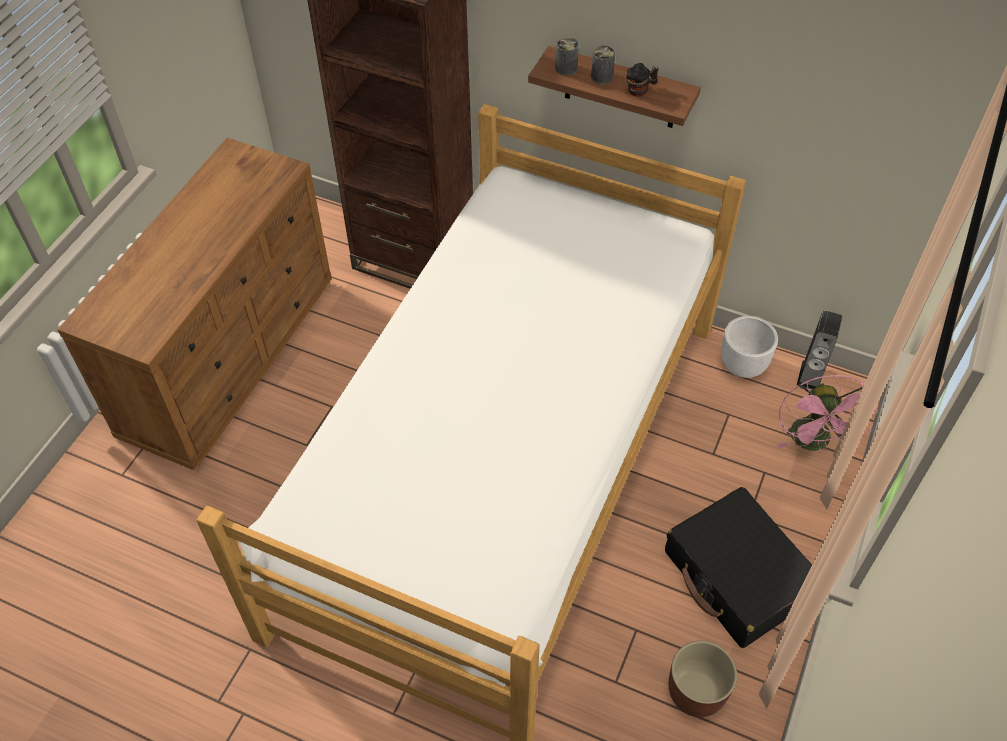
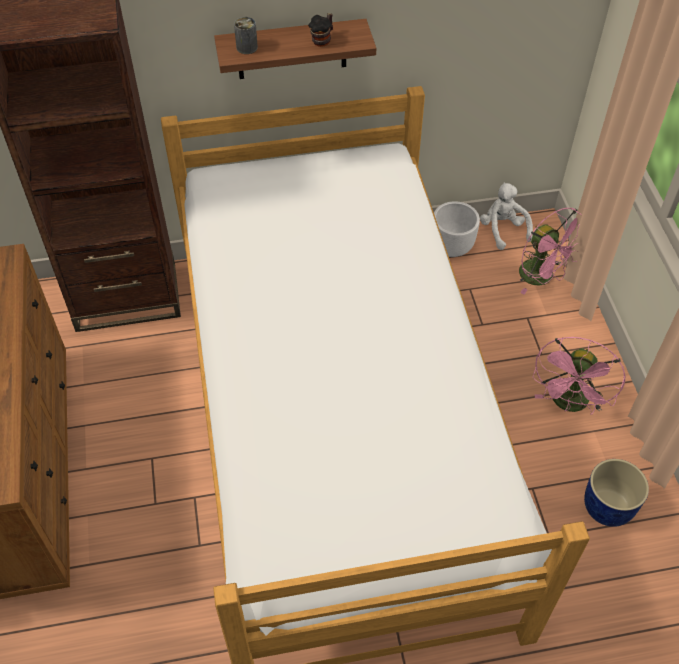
camera: 35 degrees left, 0 degrees up
(602, 76) = (282, 42): can -> none
(695, 691) = (607, 506): brown planter -> blue planter
(738, 576) = (569, 404): black suitcase -> pink fan
(810, 375) = (503, 230): speaker -> white plush toy

